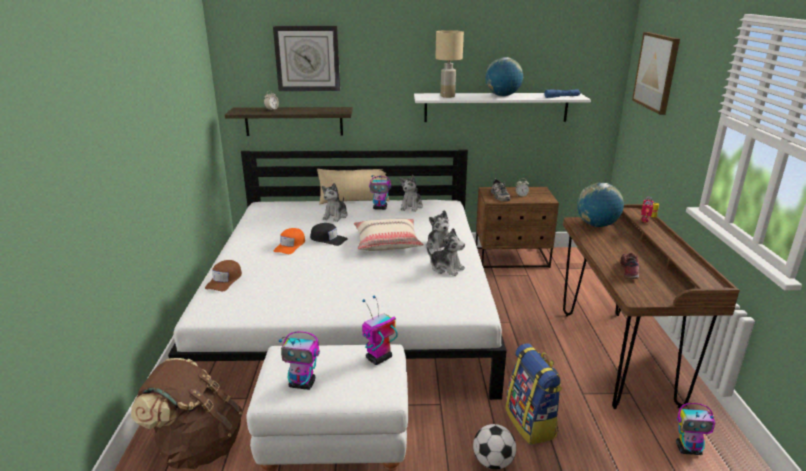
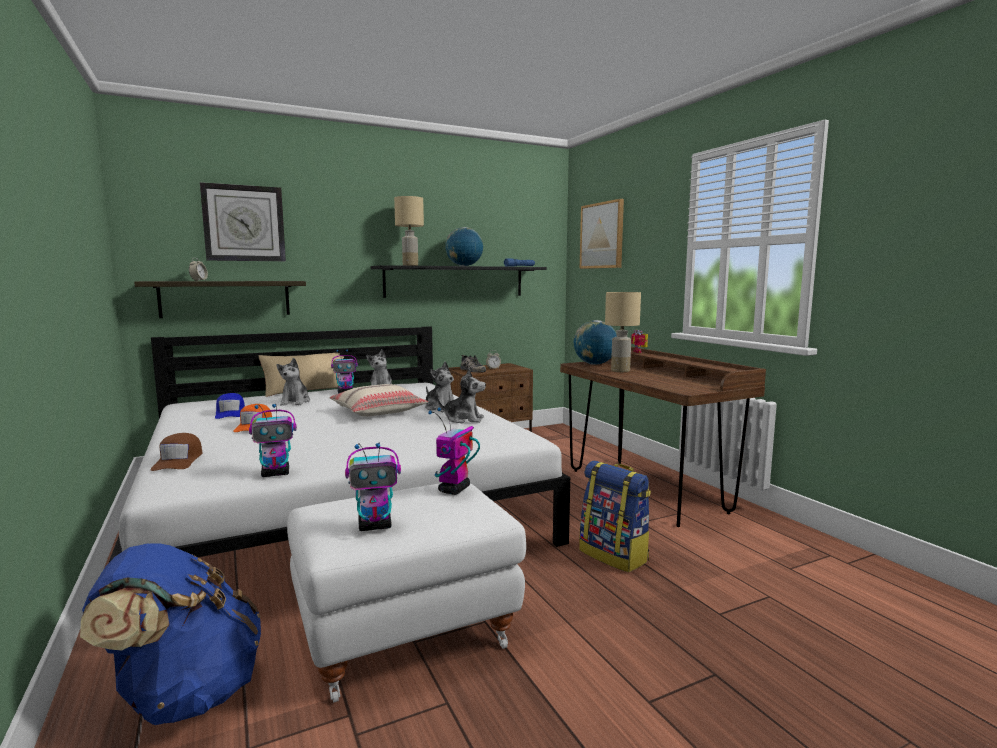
camera: 25 degrees left, 15 degrees down
(198, 447) = (185, 694): brown backpack -> blue backpack
(284, 224) = (230, 413): none -> blue cap
(328, 239) = (302, 416): black cap -> none
(493, 462) = (604, 597): football -> none
(496, 107) = (455, 281): white shelf -> black shelf
(608, 244) = (619, 371): none -> beige table lamp
(630, 271) = (658, 380): shoe -> none
(688, 449) = (765, 540): toy robot -> toy robot (276, 474)

